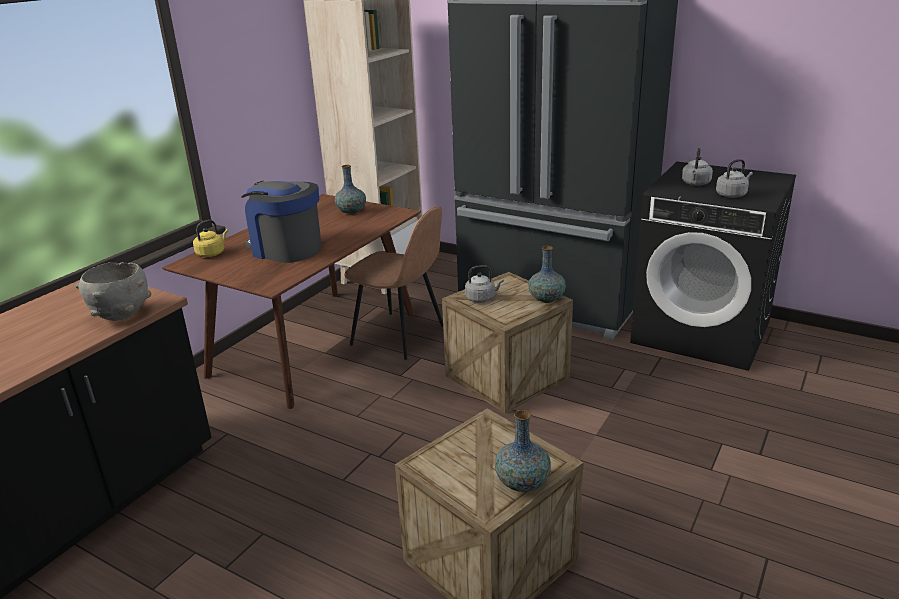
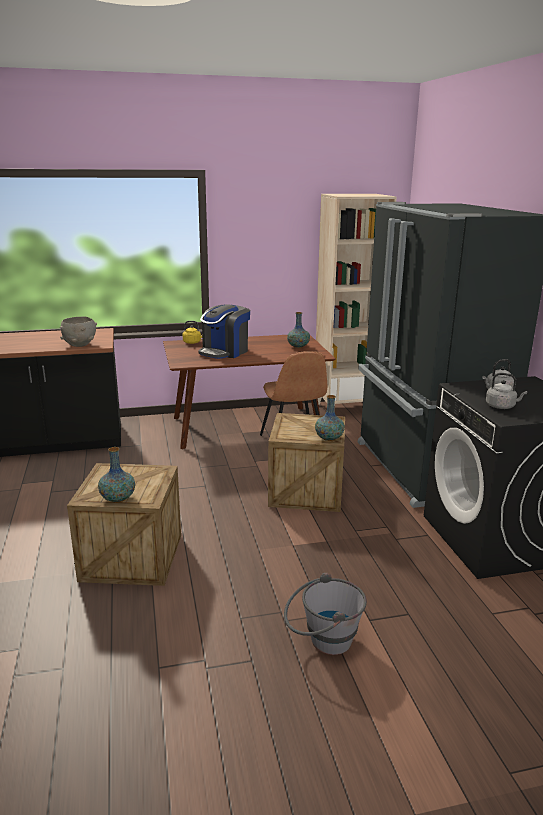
camera: 45 degrees right, 5 degrees down
(286, 249) = (225, 352): coffee machine -> coffee machine turned 135 degrees counterclockwise
(482, 298) = (296, 422): grey kettle -> none
(770, 497) = (322, 641): none -> grey bucket

